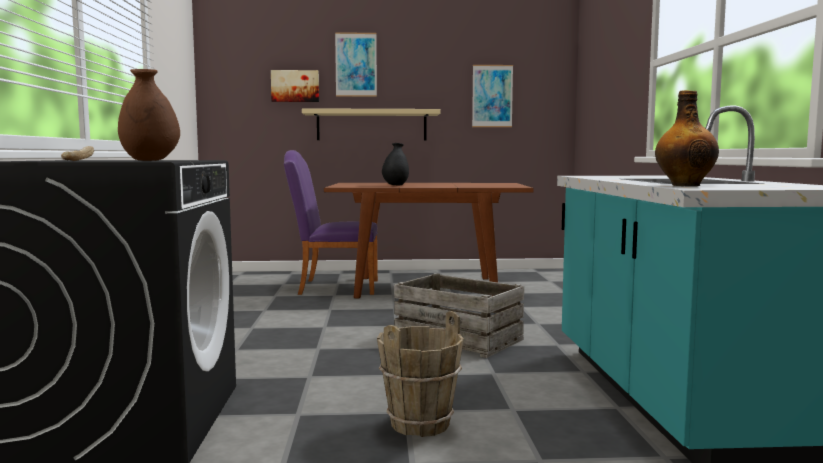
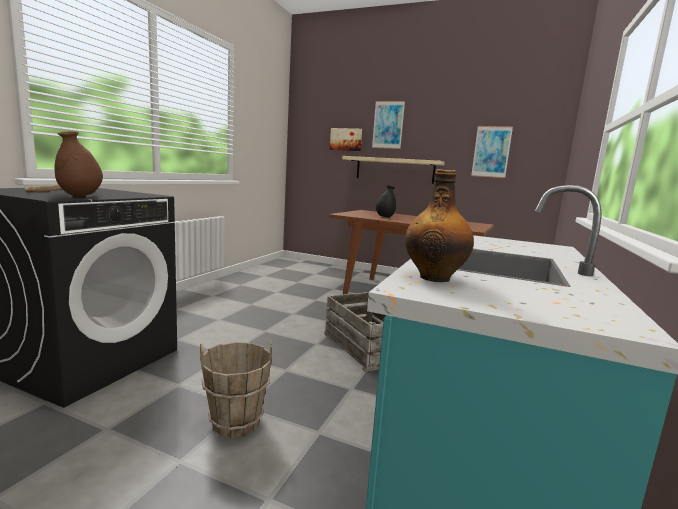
camera: 25 degrees right, 5 degrees up
(332, 287) = (341, 282): purple chair -> none

